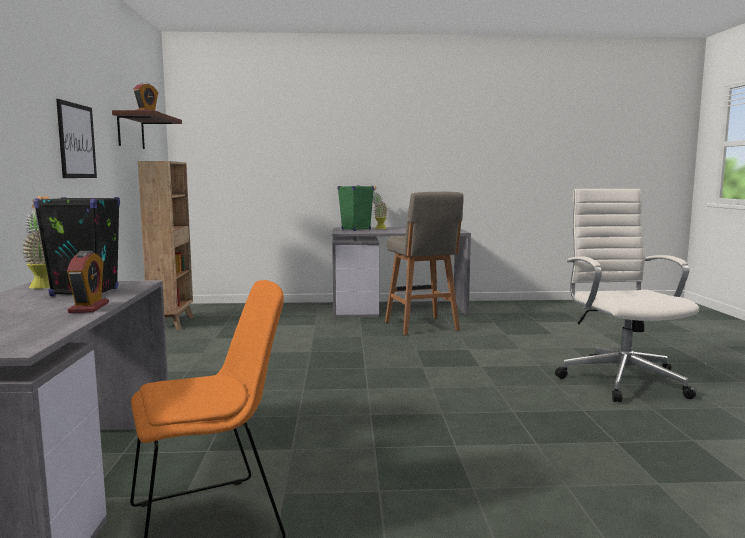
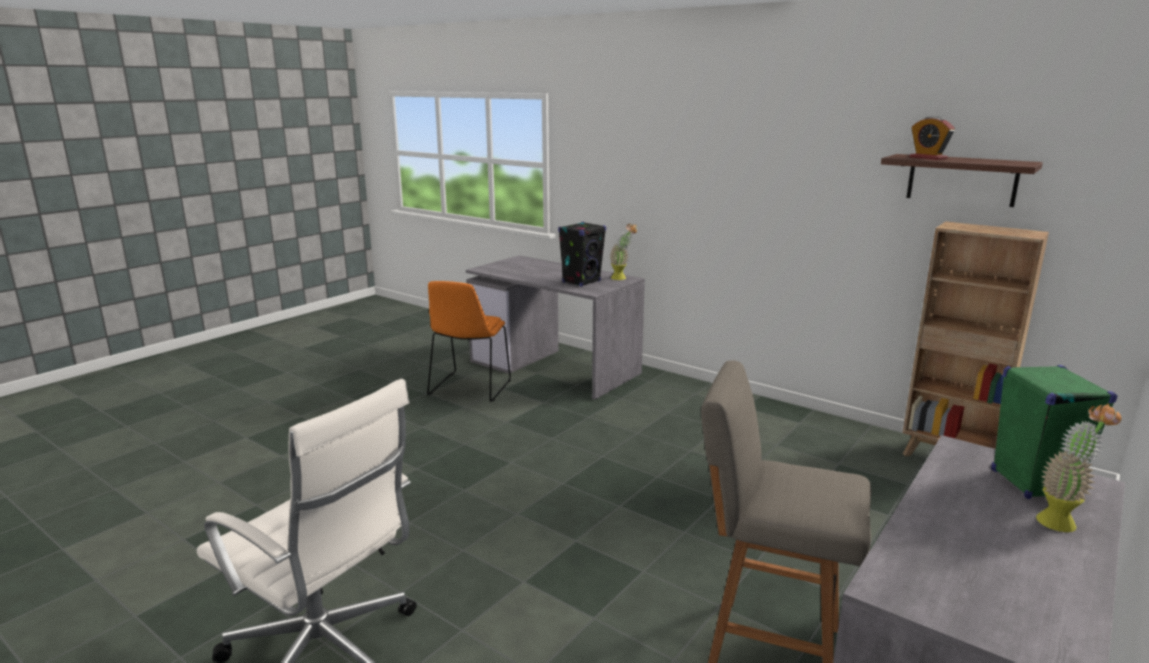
camera: 130 degrees right, 10 degrees up
(76, 141) = (791, 188): picture -> none
(89, 307) = (536, 279): alarm clock -> none

